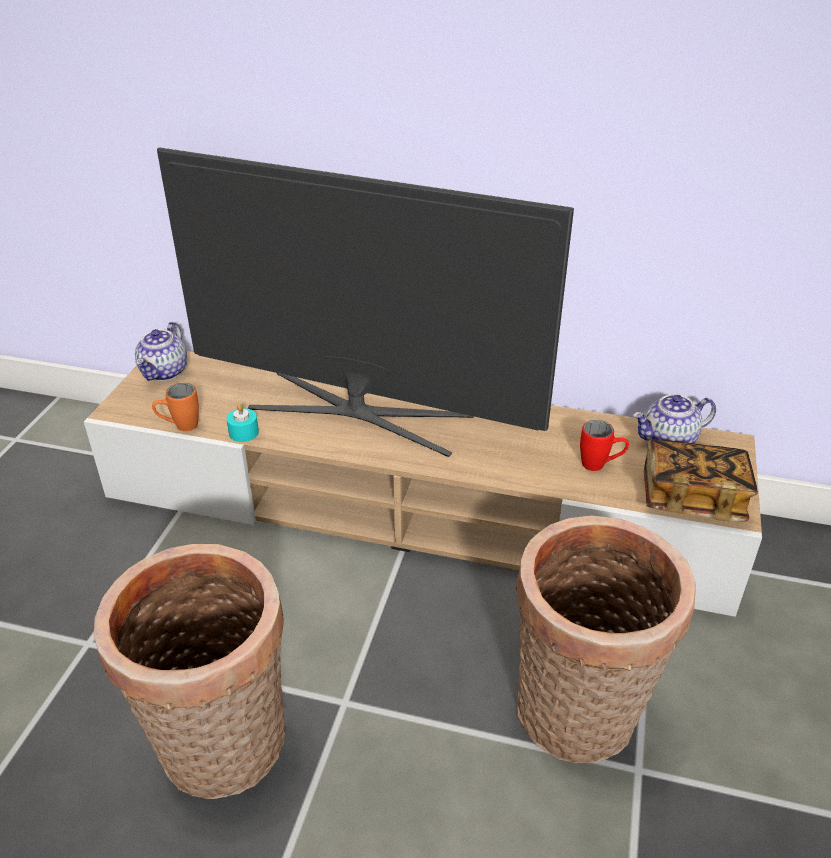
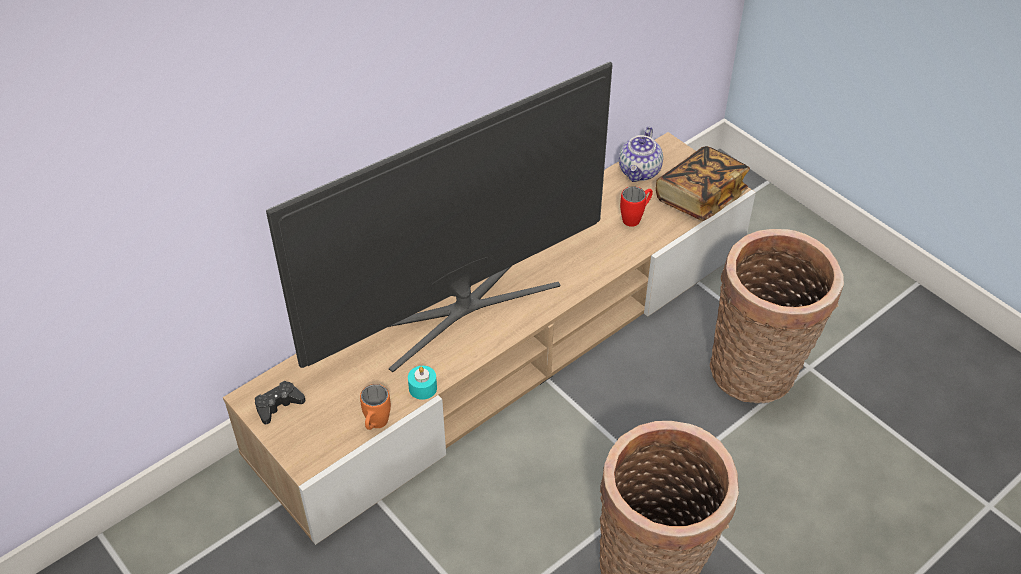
camera: 55 degrees left, 10 degrees up
(165, 372) = (278, 405): teapot -> black game controller

